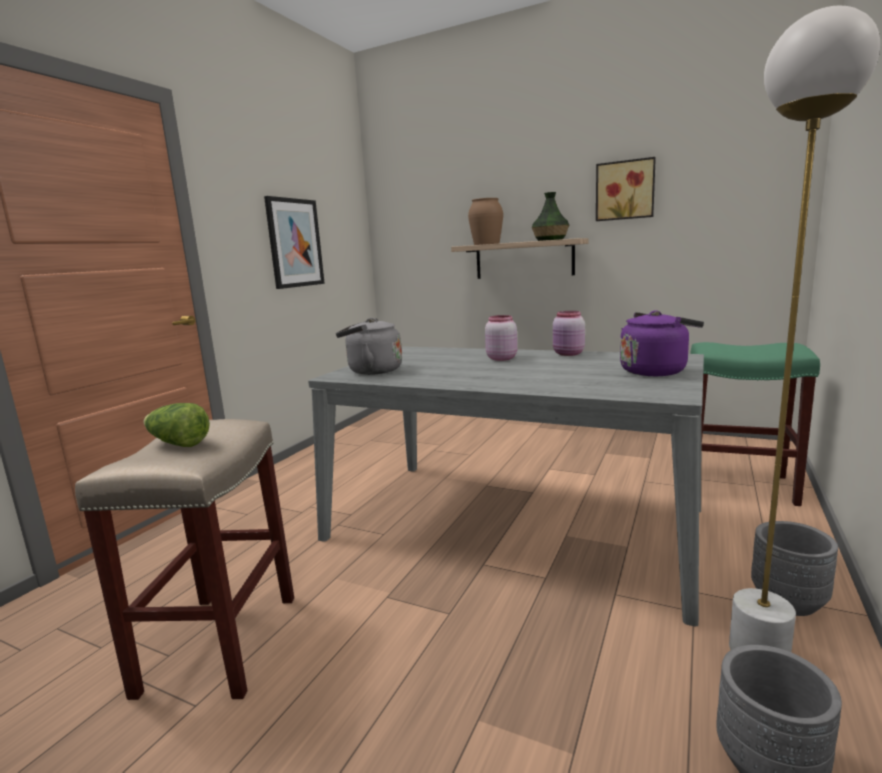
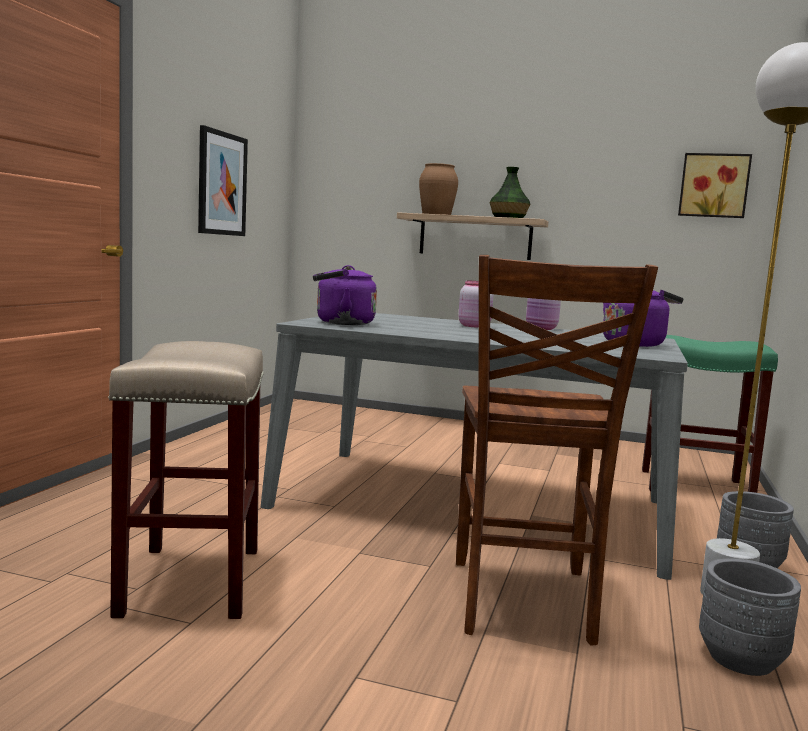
camera: 10 degrees left, 5 degrees down
(177, 443) = (189, 353): lettuce -> none
(371, 371) = (341, 323): grey kettle -> purple kettle
(529, 666) = (522, 602): none -> brown chair
(625, 190) = (591, 175): picture -> picture (713, 185)

